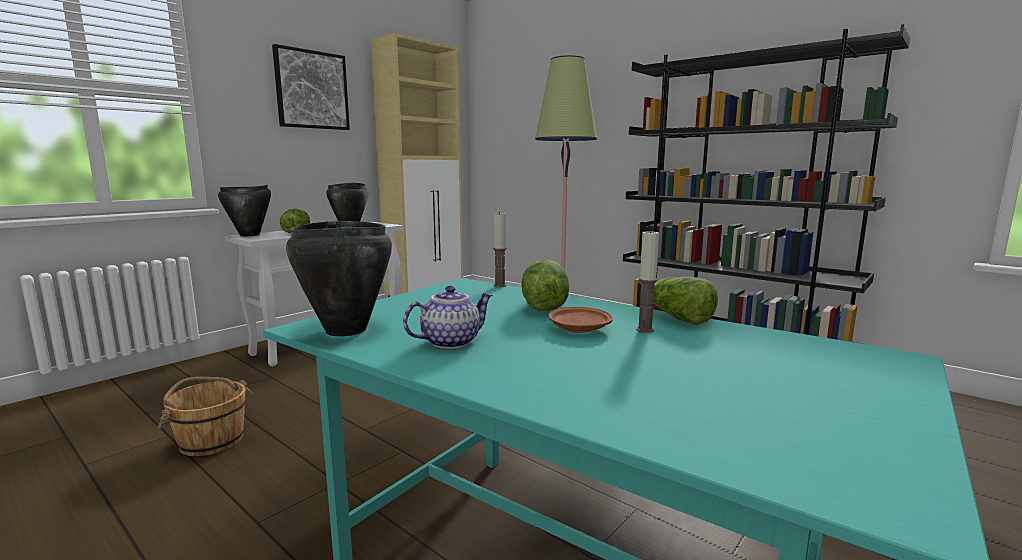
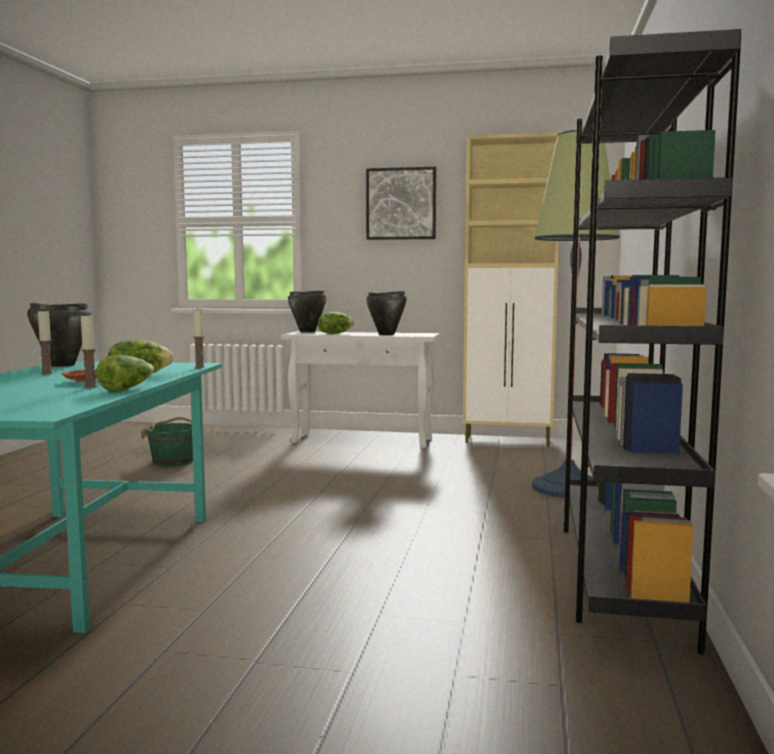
camera: 60 degrees right, 5 degrees down
(211, 440) = (173, 461): brown bucket -> green bucket
(450, 342) = (47, 373): teapot -> candle

